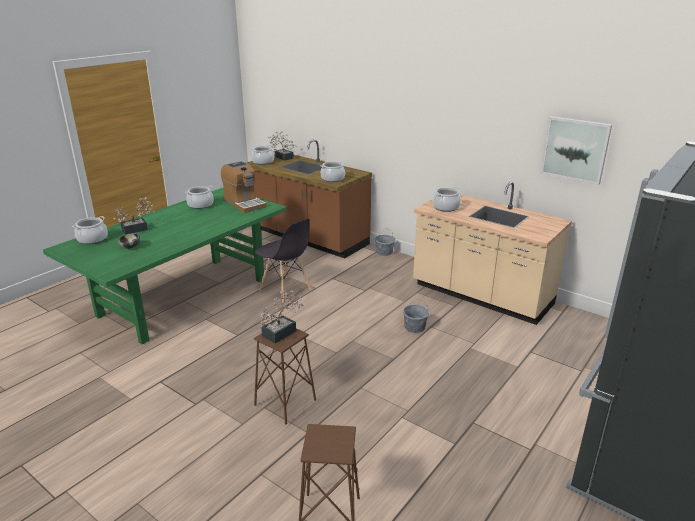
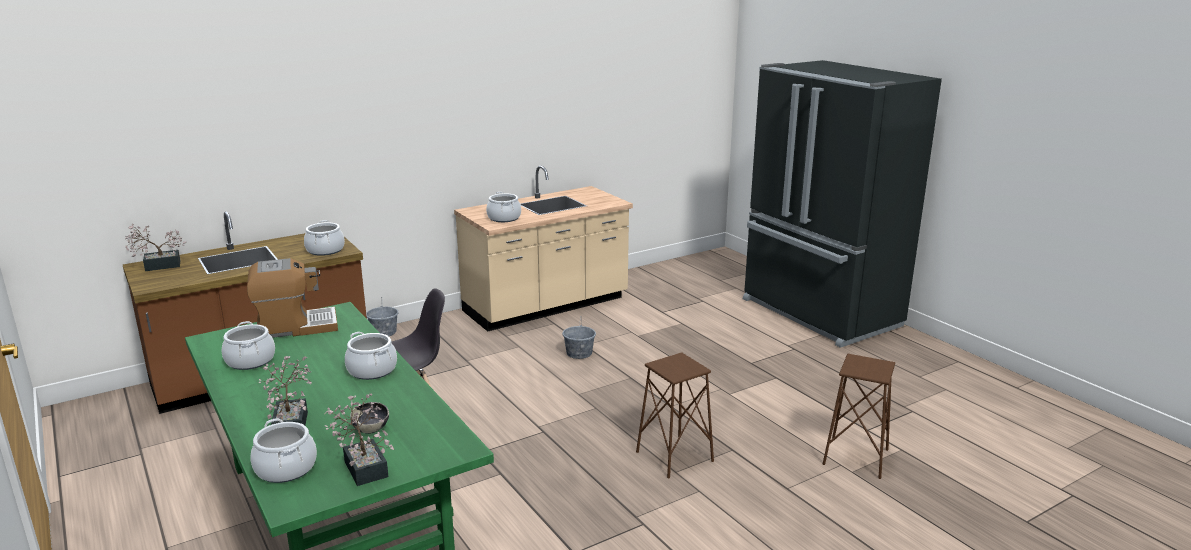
camera: 70 degrees left, 5 degrees down
(263, 162) = (158, 282): cooking pot -> cooking pot (372, 370)
(282, 332) = (670, 365): potted plant -> potted plant (365, 465)
(575, 149) = (580, 113): picture -> none

